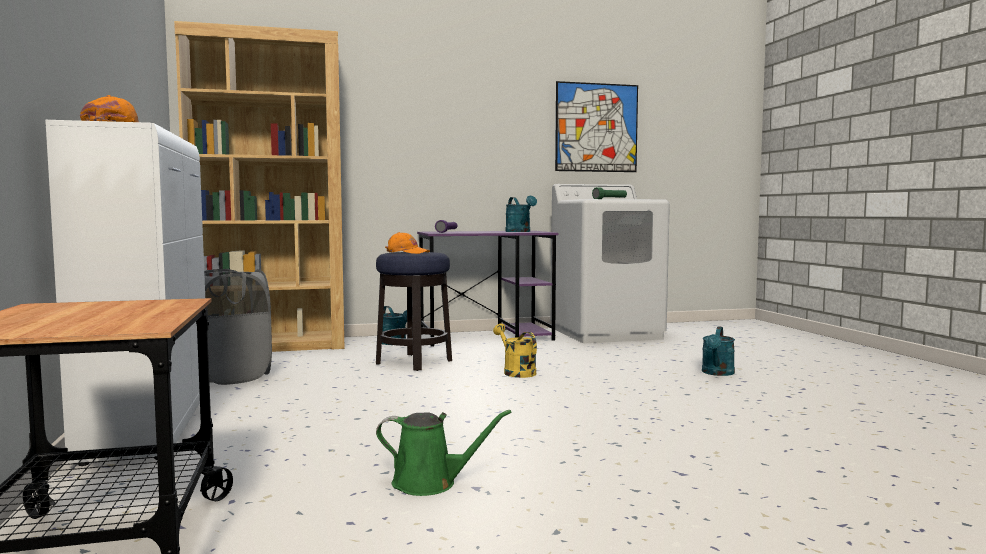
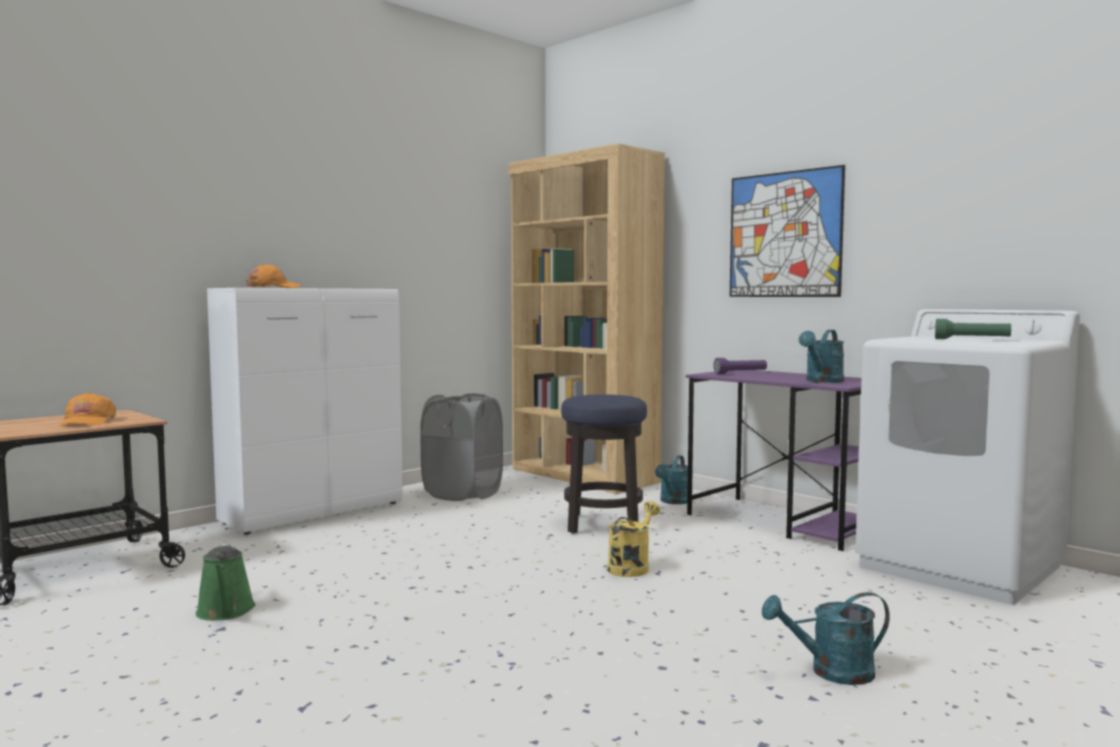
camera: 60 degrees right, 0 degrees up
(407, 252) = (593, 397): orange cap -> orange cap (87, 422)
(596, 127) = (1015, 211): picture -> picture (784, 234)

